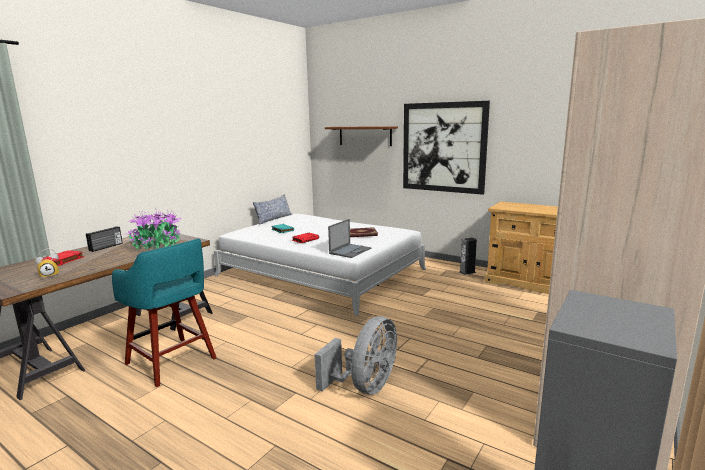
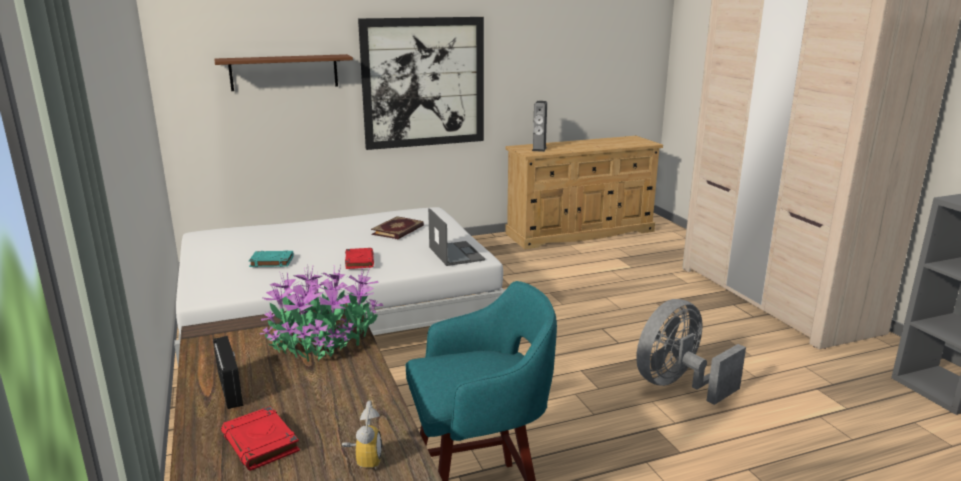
camera: 55 degrees left, 5 degrees up
(273, 219) = (188, 252): pillow -> none
(365, 386) = (678, 385): grey fan -> grey fan turned 105 degrees counterclockwise
(467, 272) = (487, 245): speaker -> speaker (539, 149)

